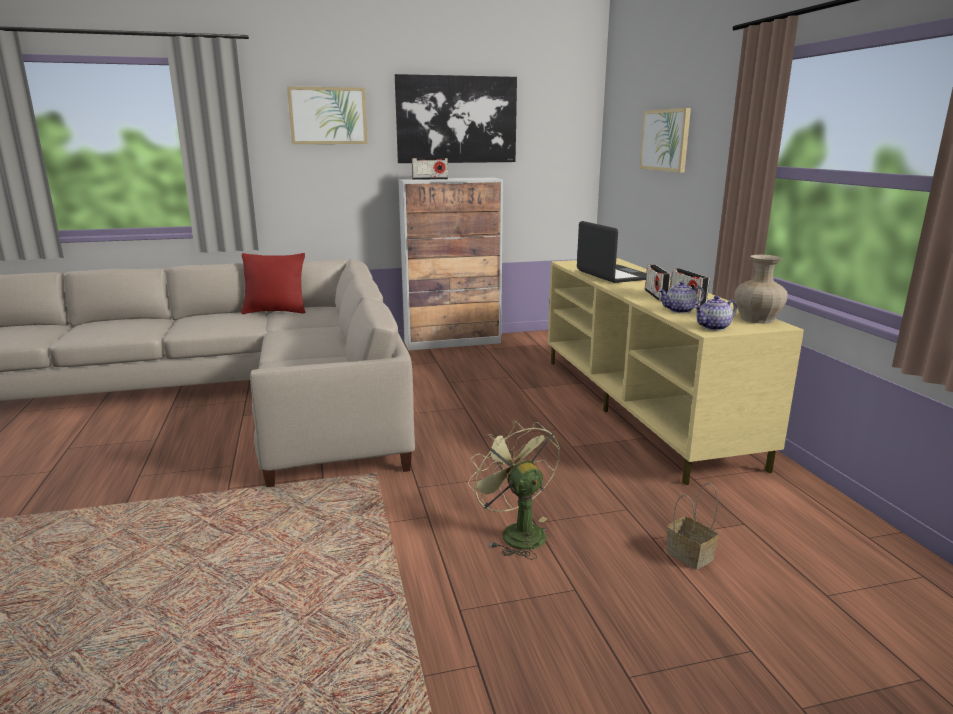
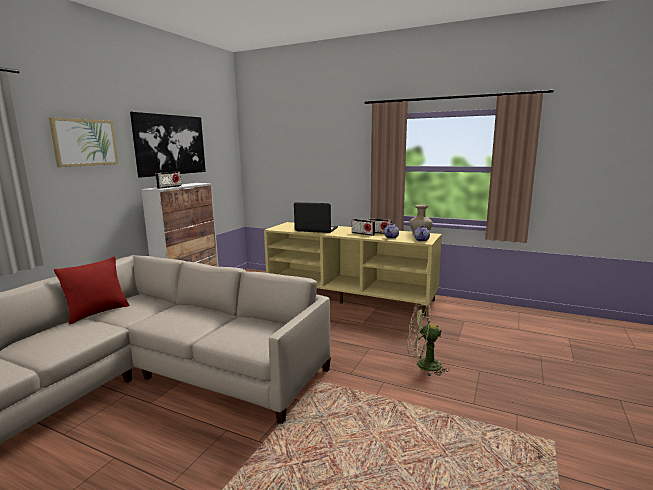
camera: 50 degrees left, 5 degrees down
(665, 140) = (307, 155): picture -> none
(691, 555) = (476, 338): basket -> none

